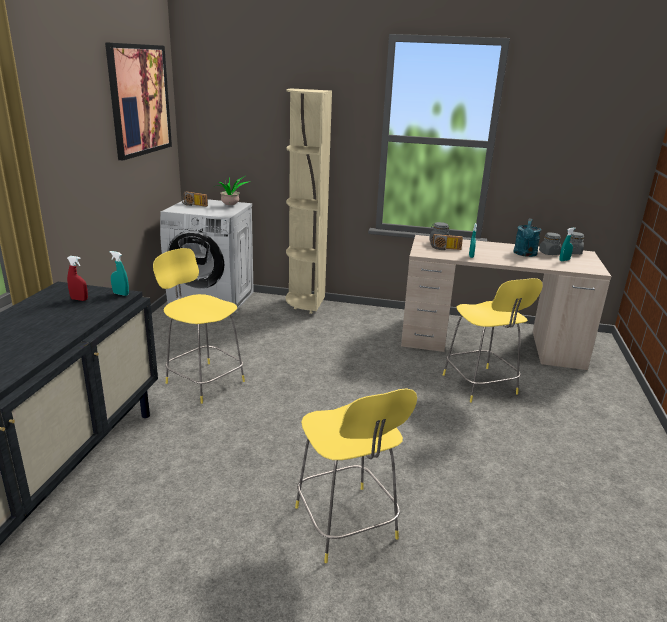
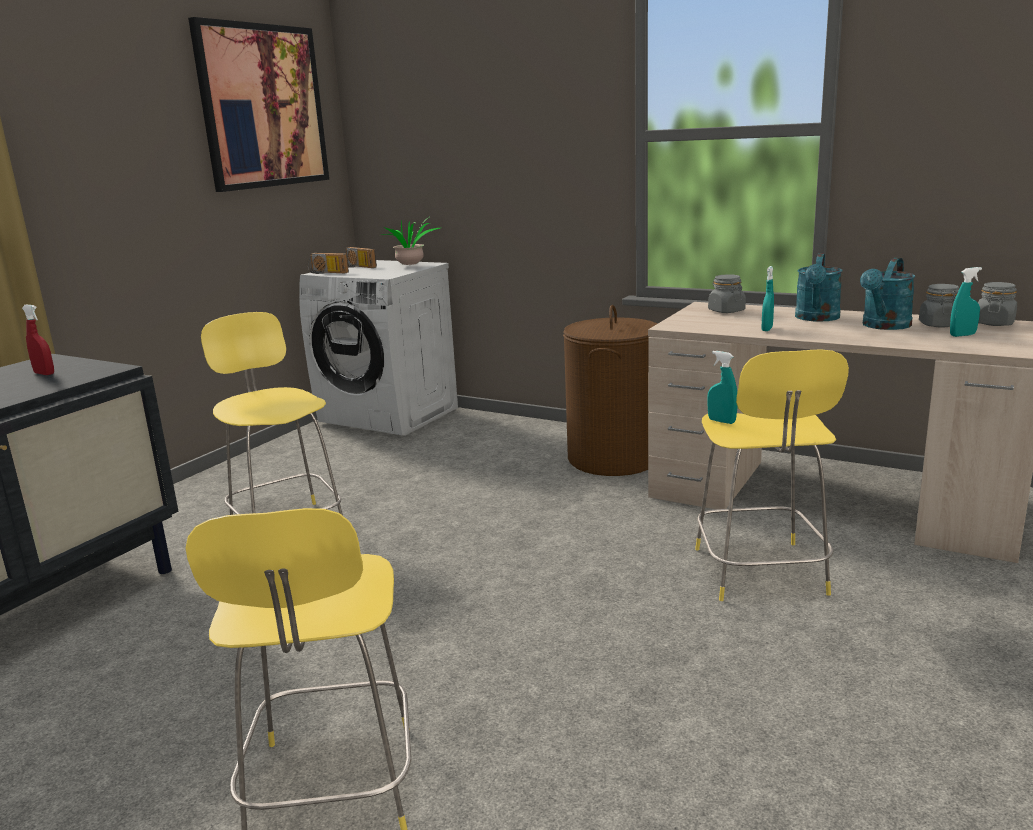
camera: 20 degrees right, 5 degrees down
(121, 294) = (108, 368): turquoise spray bottle -> turquoise spray bottle (721, 421)
(304, 306) = (523, 430): beige bookcase -> none
(368, 323) = (614, 459): none -> brown laundry basket
(445, 249) = (727, 319): radio -> radio (326, 273)
(489, 248) = (817, 318): none -> turquoise watering can

